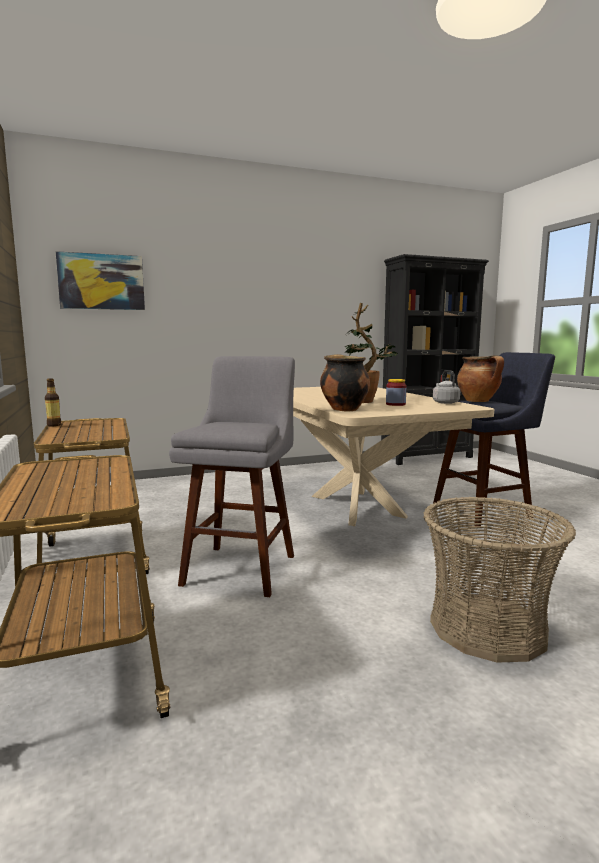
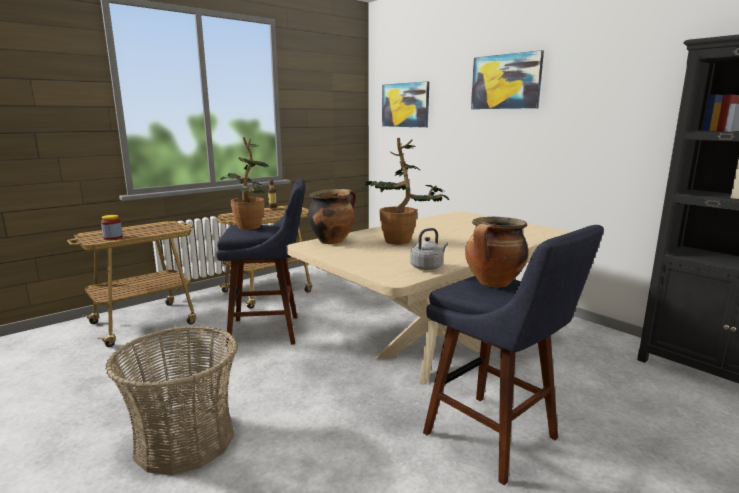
camera: 70 degrees right, 5 degrees up
(230, 425) = (249, 228): none -> potted plant
(242, 566) = (270, 331): grey stool -> blue stool
(243, 267) = (506, 82): none -> picture
(395, 404) = (387, 252): jar -> jar (113, 237)

